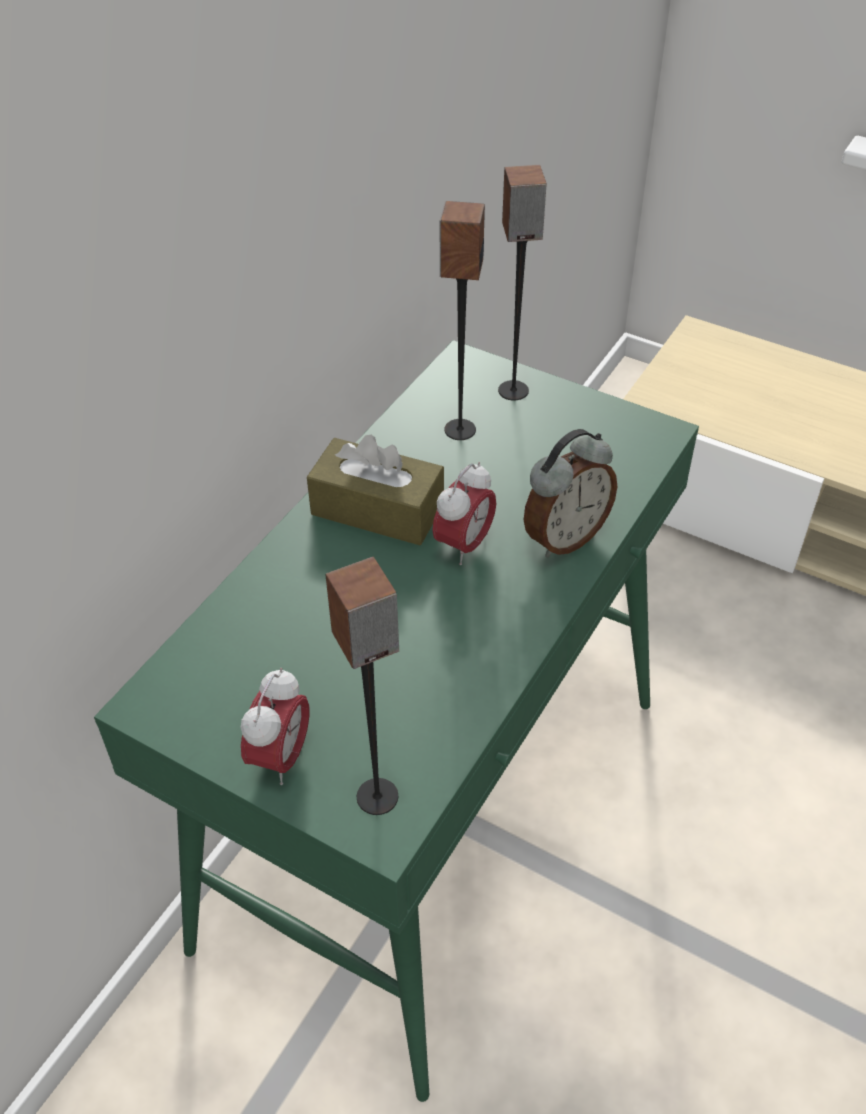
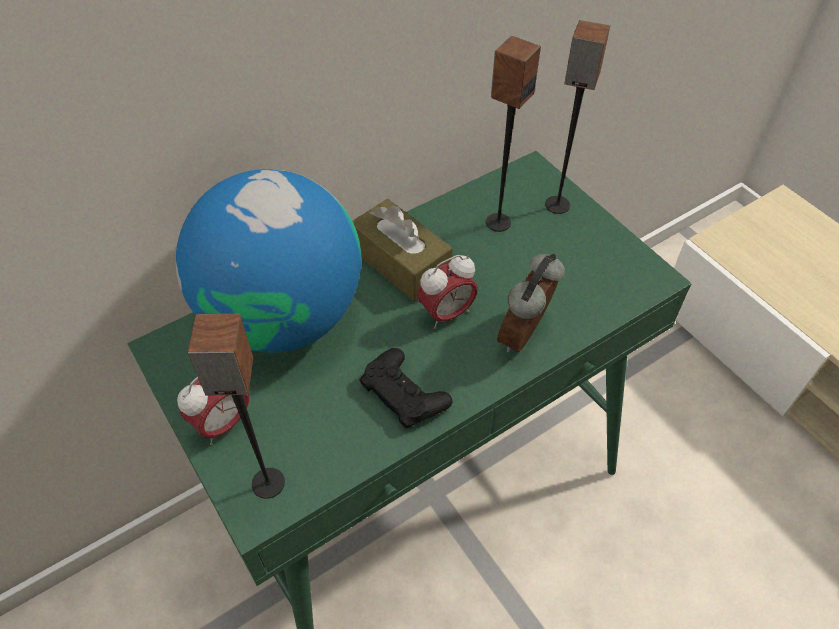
camera: 25 degrees right, 5 degrees up
(274, 614) = (283, 316): none -> globe
(470, 644) = (404, 393): none -> black game controller
(564, 537) = (526, 336): alarm clock -> alarm clock turned 135 degrees clockwise

